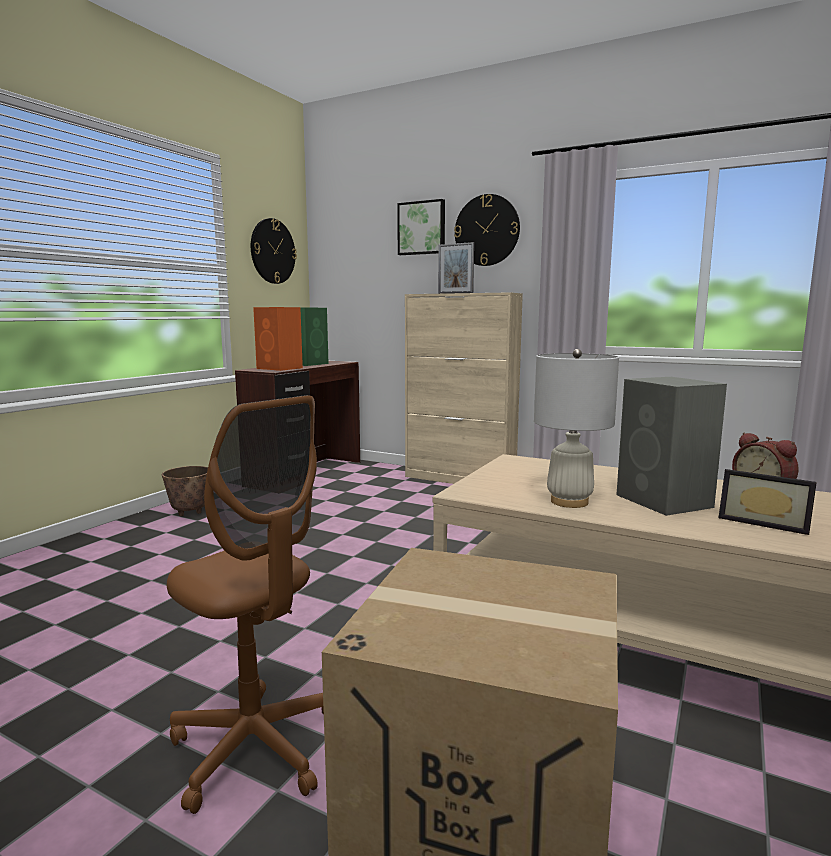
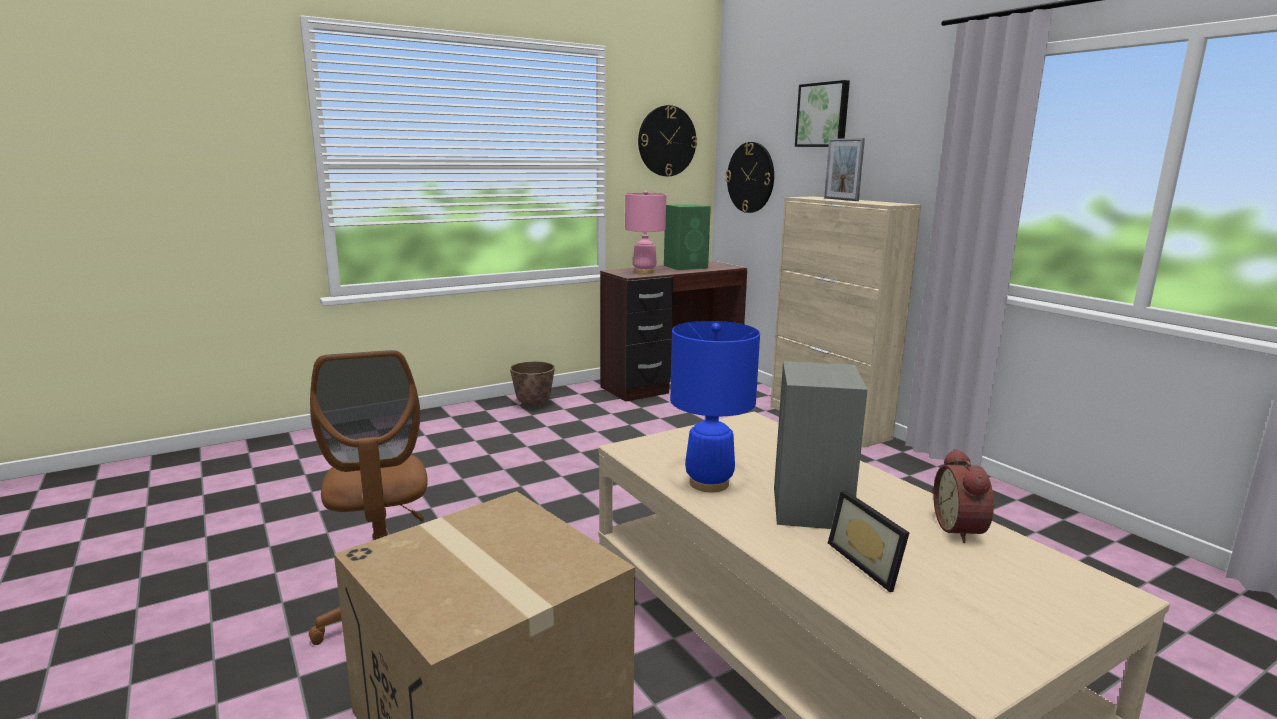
camera: 30 degrees right, 5 degrees up
(280, 368) = (644, 272): orange speaker -> pink table lamp
(487, 230) = (891, 120): wall clock -> wall clock (750, 177)
(569, 501) = (709, 483): white table lamp -> blue table lamp

